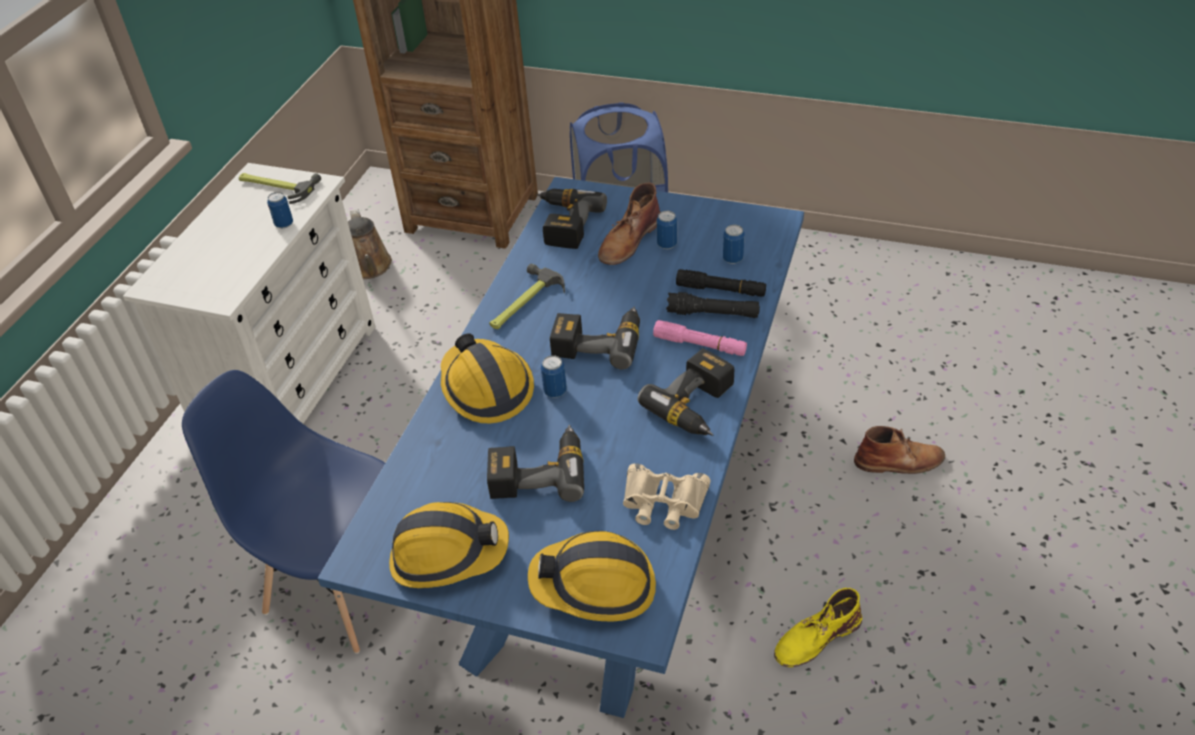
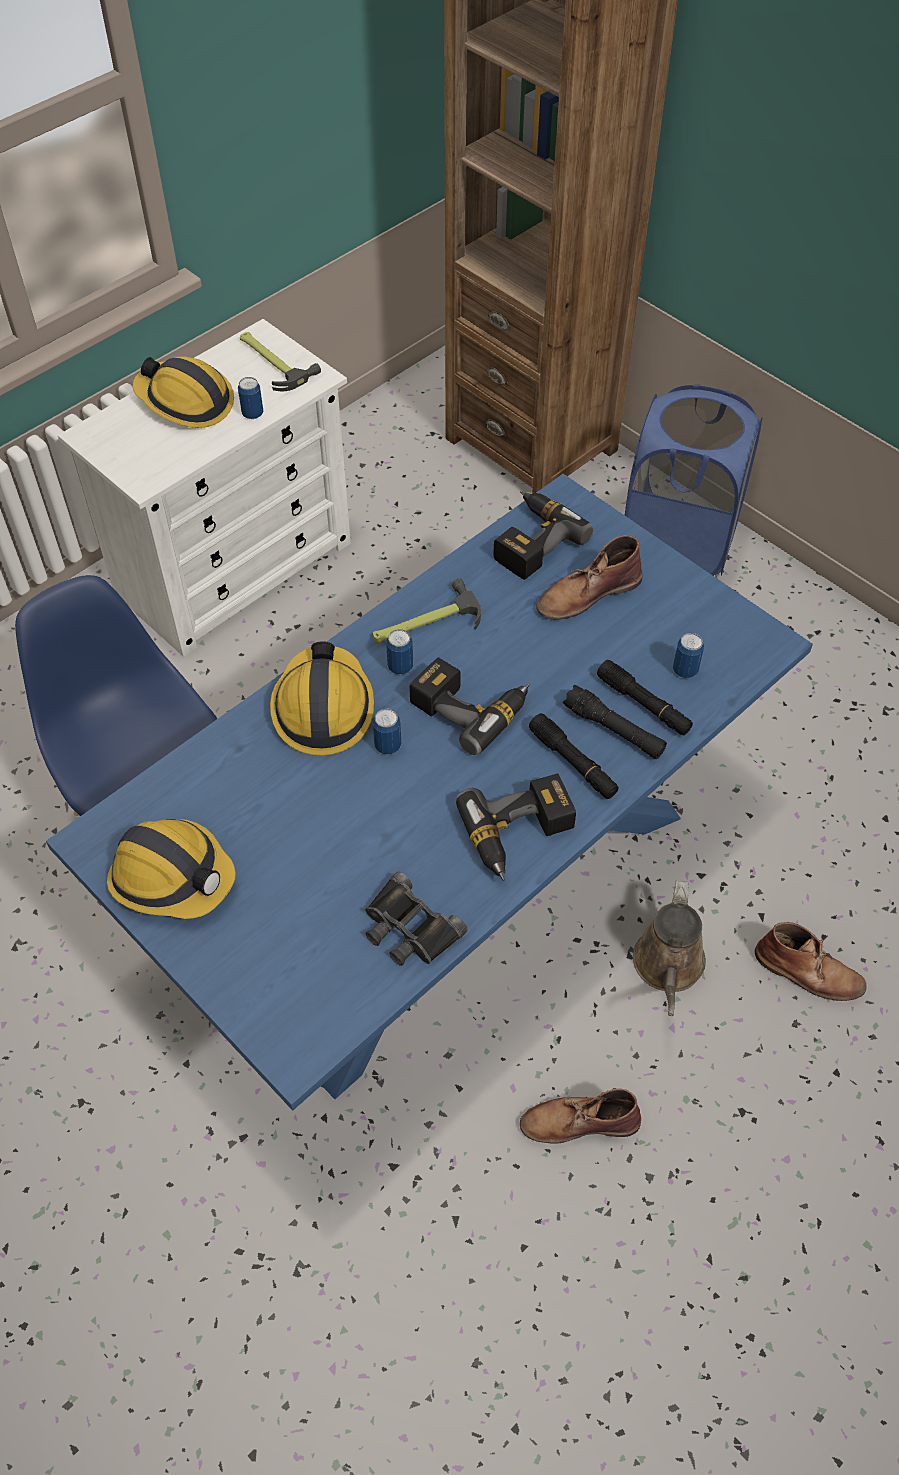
camera: 25 degrees right, 10 degrees up
(370, 268) = (385, 468): brown watering can -> brown watering can (668, 967)
(538, 471) = (311, 830): power drill -> none
(595, 585) = (283, 984): hard hat -> hard hat (185, 402)
(663, 502) = (409, 928): beige binoculars -> black binoculars
(667, 244) = (625, 618): can -> can (400, 667)
(700, 345) = (573, 763): pink flashlight -> black flashlight
(816, 638) = (578, 1122): yellow boot -> brown boot

